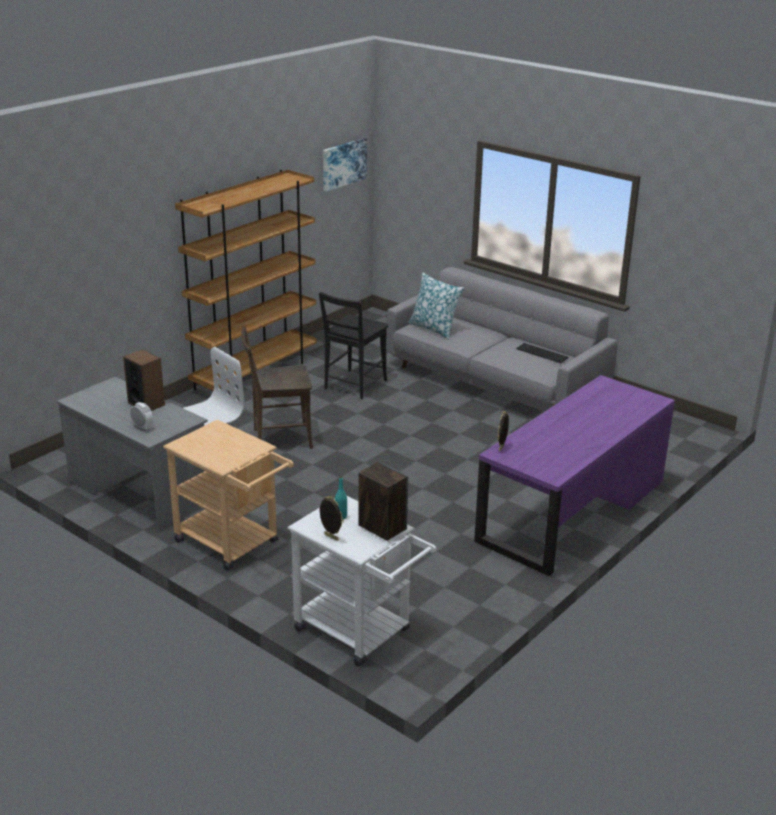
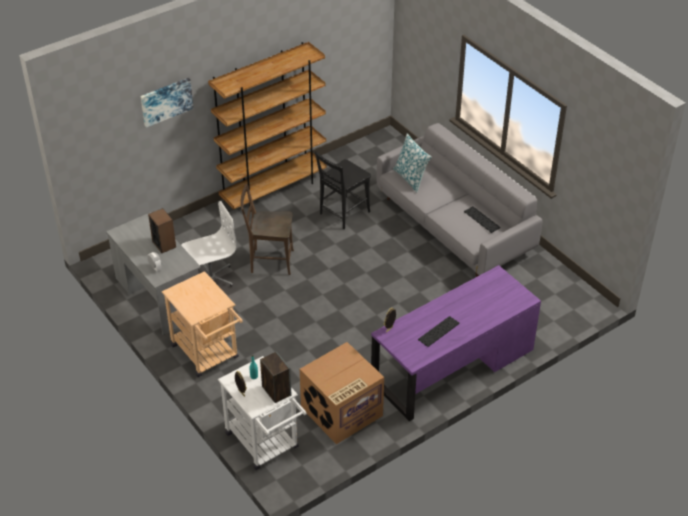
camera: 15 degrees right, 15 degrees up
(343, 164) = (363, 27): picture -> picture (166, 101)
(451, 581) = (341, 412): none -> cardboard box
(568, 443) = (439, 332): none -> keyboard

